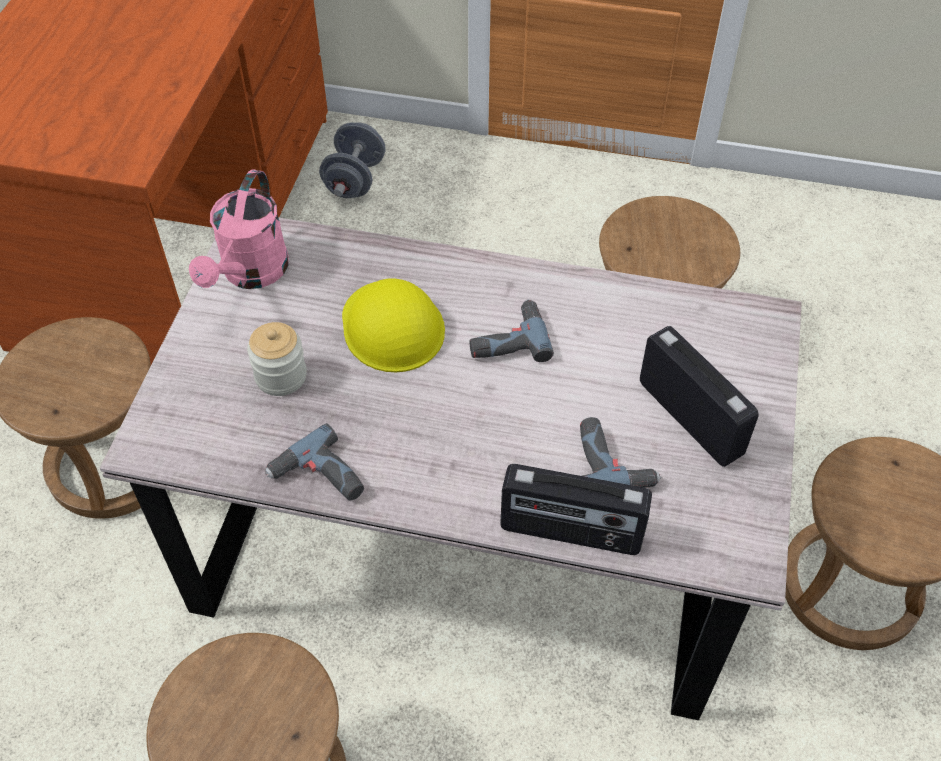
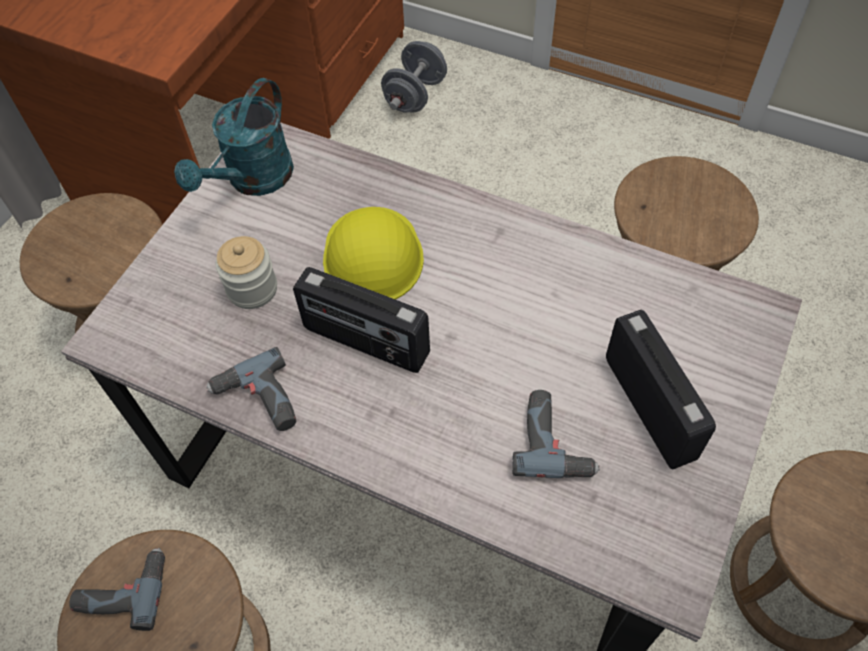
camera: 15 degrees right, 5 degrees up
(250, 274) = (253, 180): pink watering can -> turquoise watering can
(507, 338) = (482, 287): power drill -> power drill (123, 589)
(570, 532) = (491, 509): radio -> radio (365, 342)

